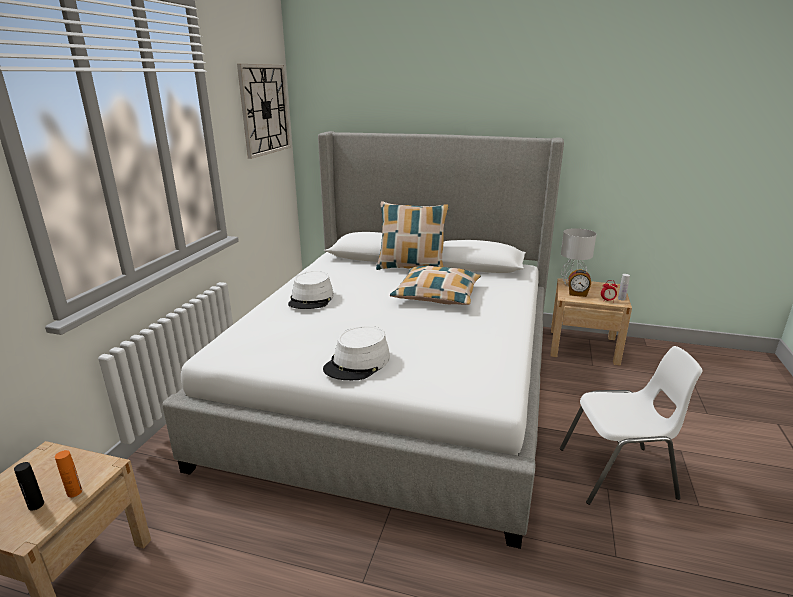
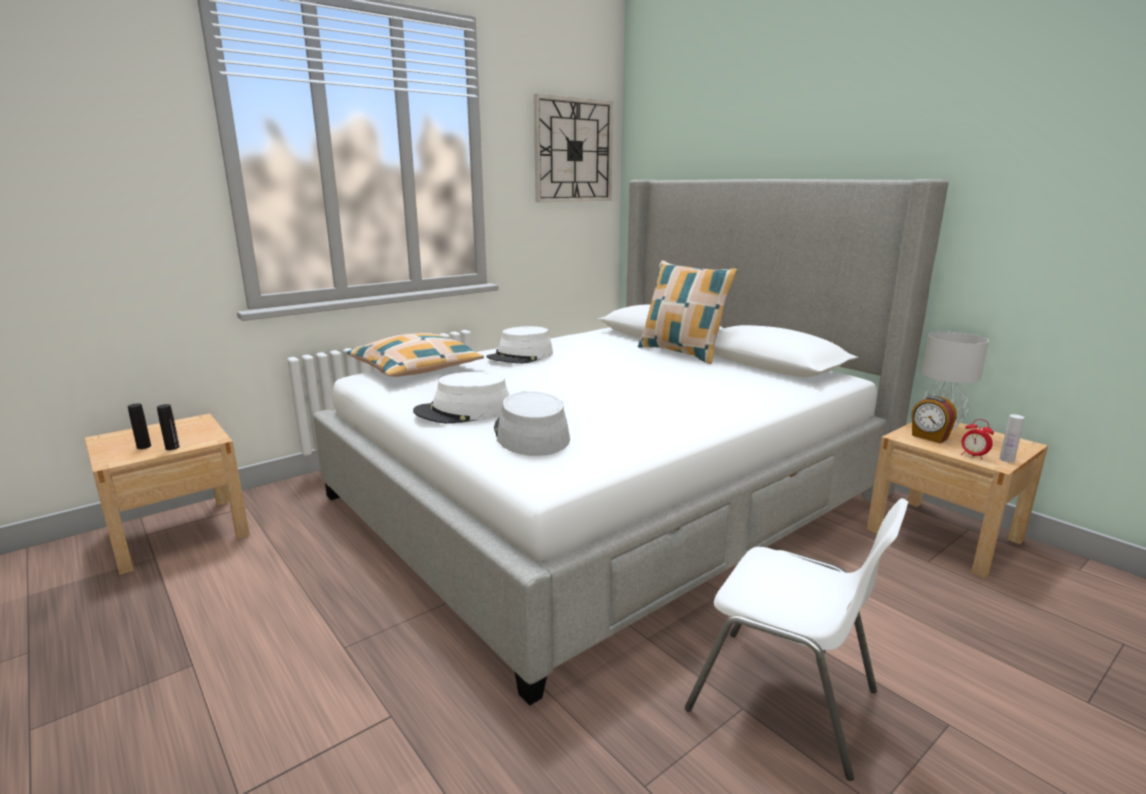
camera: 35 degrees right, 5 degrees down
(74, 492) = (172, 447): orange bottle -> black bottle
(434, 367) = (530, 434): none -> grey hat
(437, 295) = (664, 380): pillow -> pillow (415, 369)

